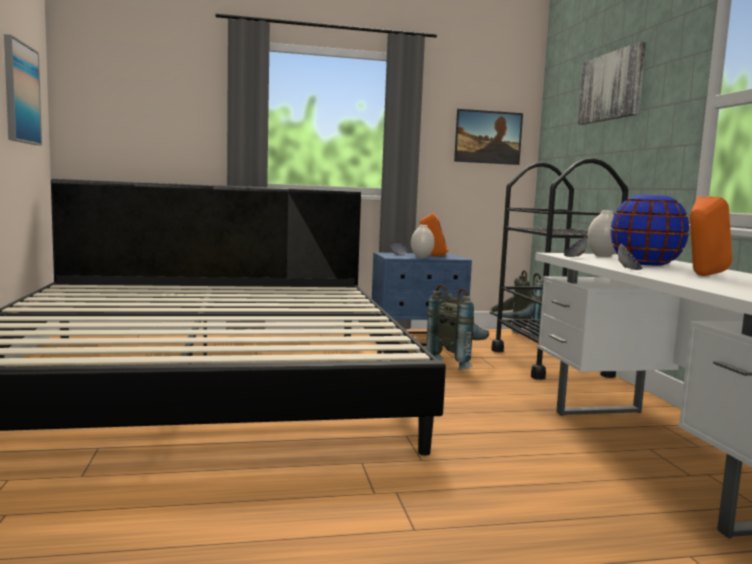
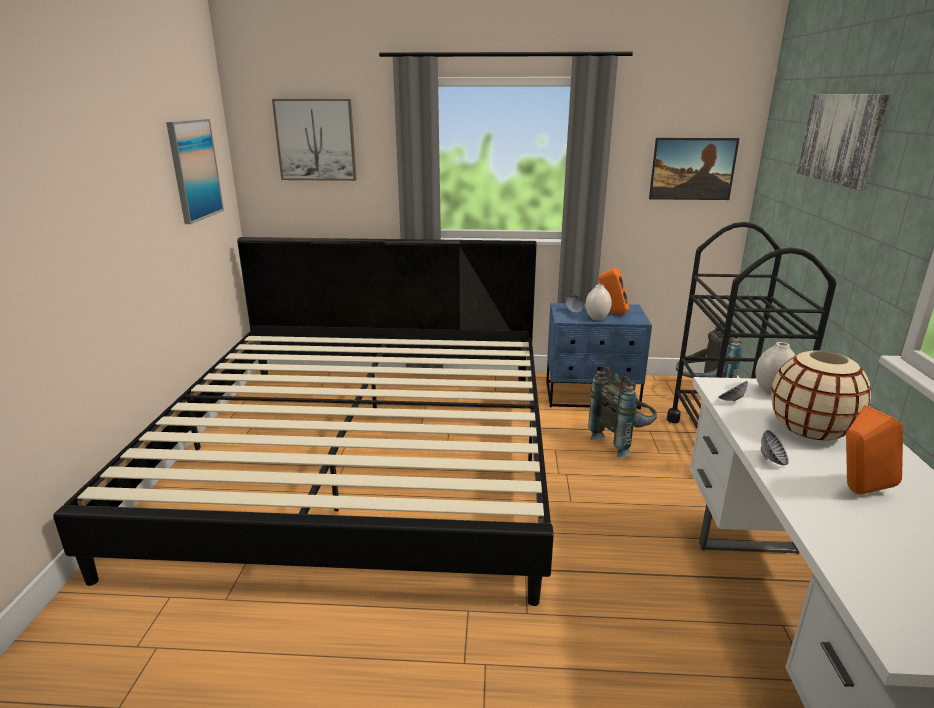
camera: 15 degrees right, 15 degrees up
(143, 90) = (316, 140): none -> picture
(645, 263) = (810, 430): blue vase -> beige vase

